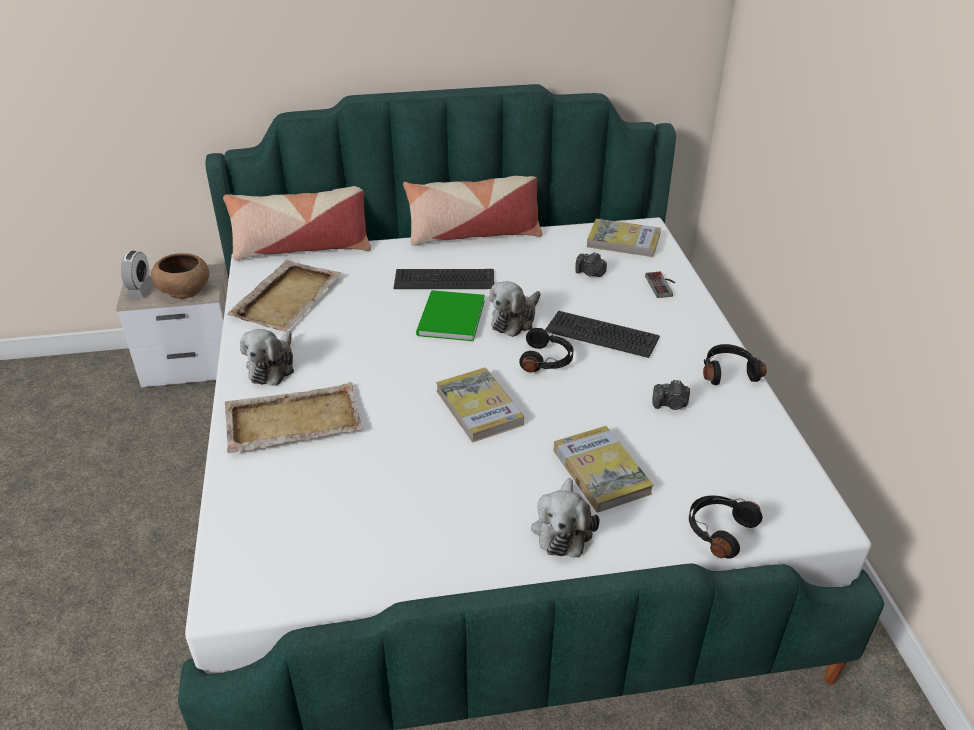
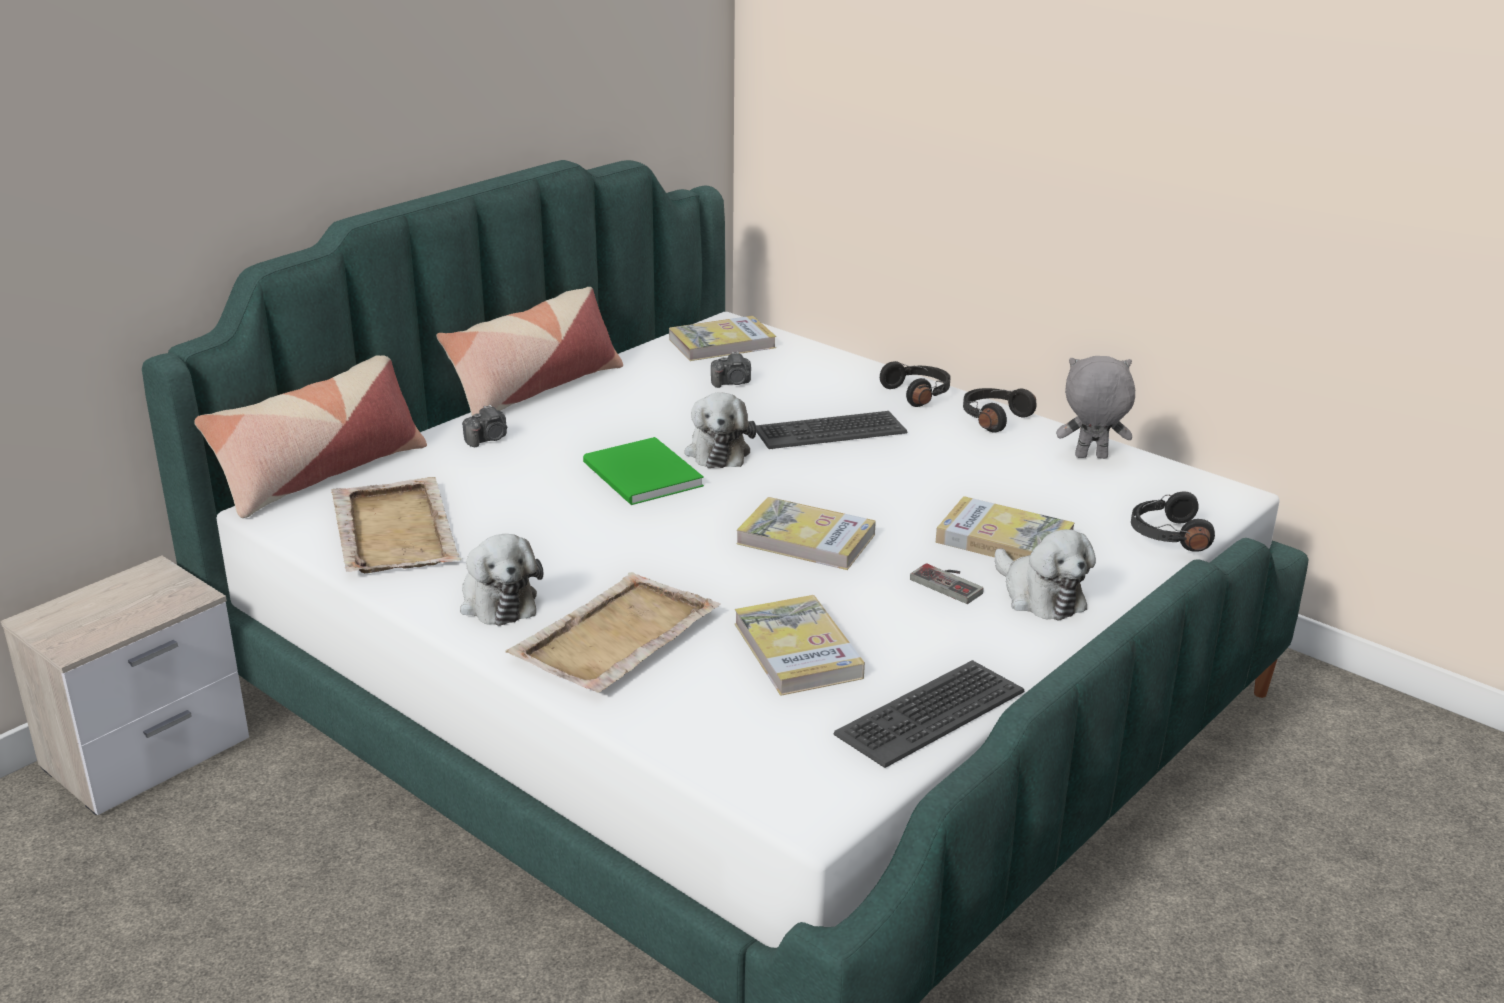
camera: 40 degrees left, 10 degrees down
(141, 290) = (70, 632): alarm clock -> none
(184, 290) = (149, 605): brown bowl -> none
(367, 484) = (797, 650): none -> book
(444, 279) = (573, 443): keyboard -> keyboard (929, 713)
(547, 360) = (810, 473): black headphones -> black headphones (918, 393)
(663, 285) = (824, 369): game controller -> game controller (951, 583)
(671, 404) = (983, 463): camera -> camera (488, 439)
(757, 436) = (1090, 457): none -> grey plush toy

